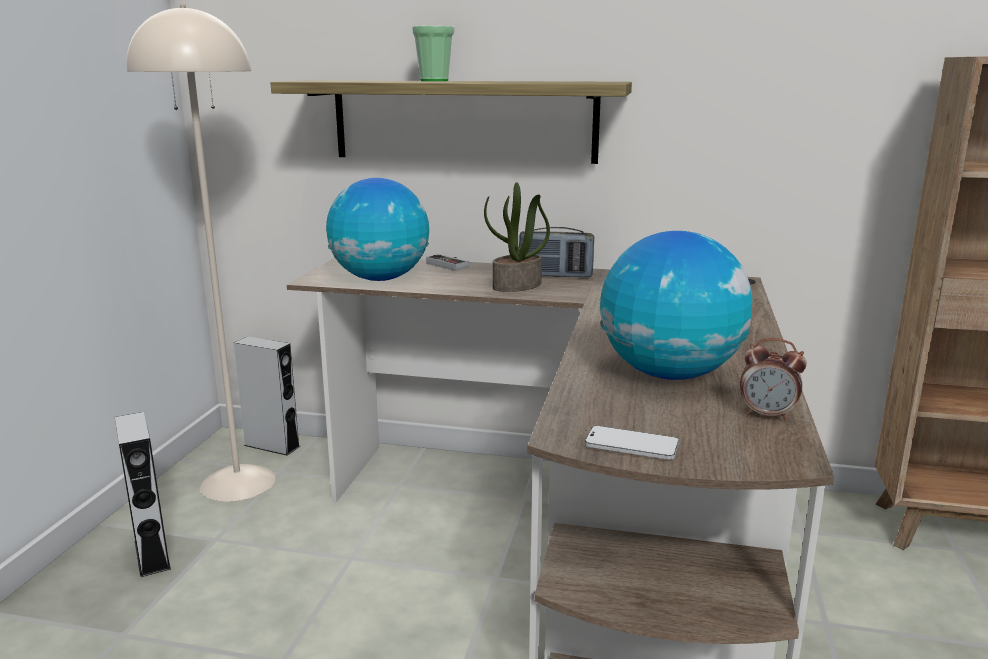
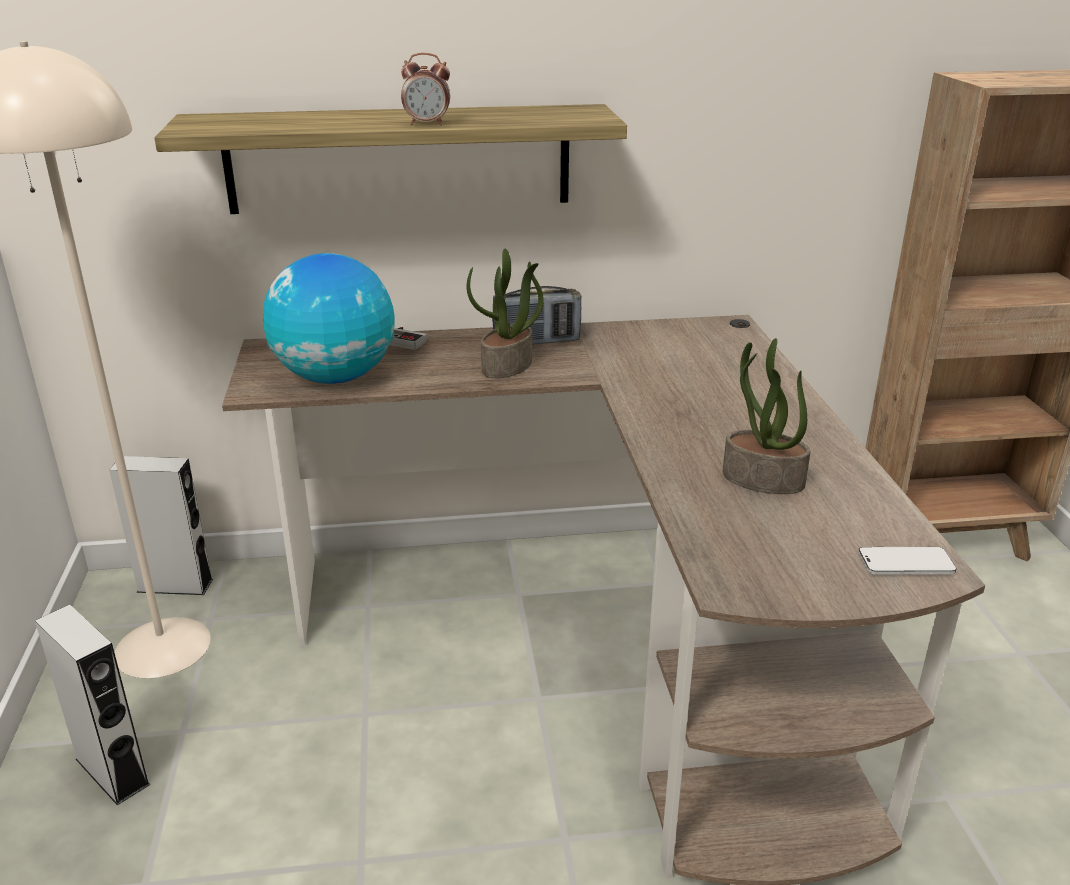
camera: 20 degrees left, 10 degrees up
(434, 81) = (371, 118): cup -> none
(631, 445) = (796, 588): phone -> phone (905, 564)
(669, 374) = (761, 480): globe -> potted plant
(767, 415) = (885, 519): alarm clock -> alarm clock (427, 124)

